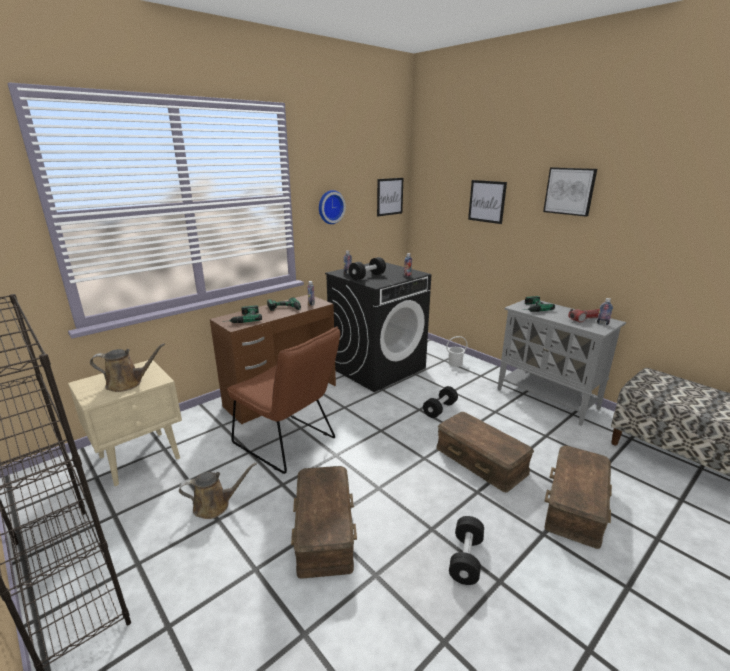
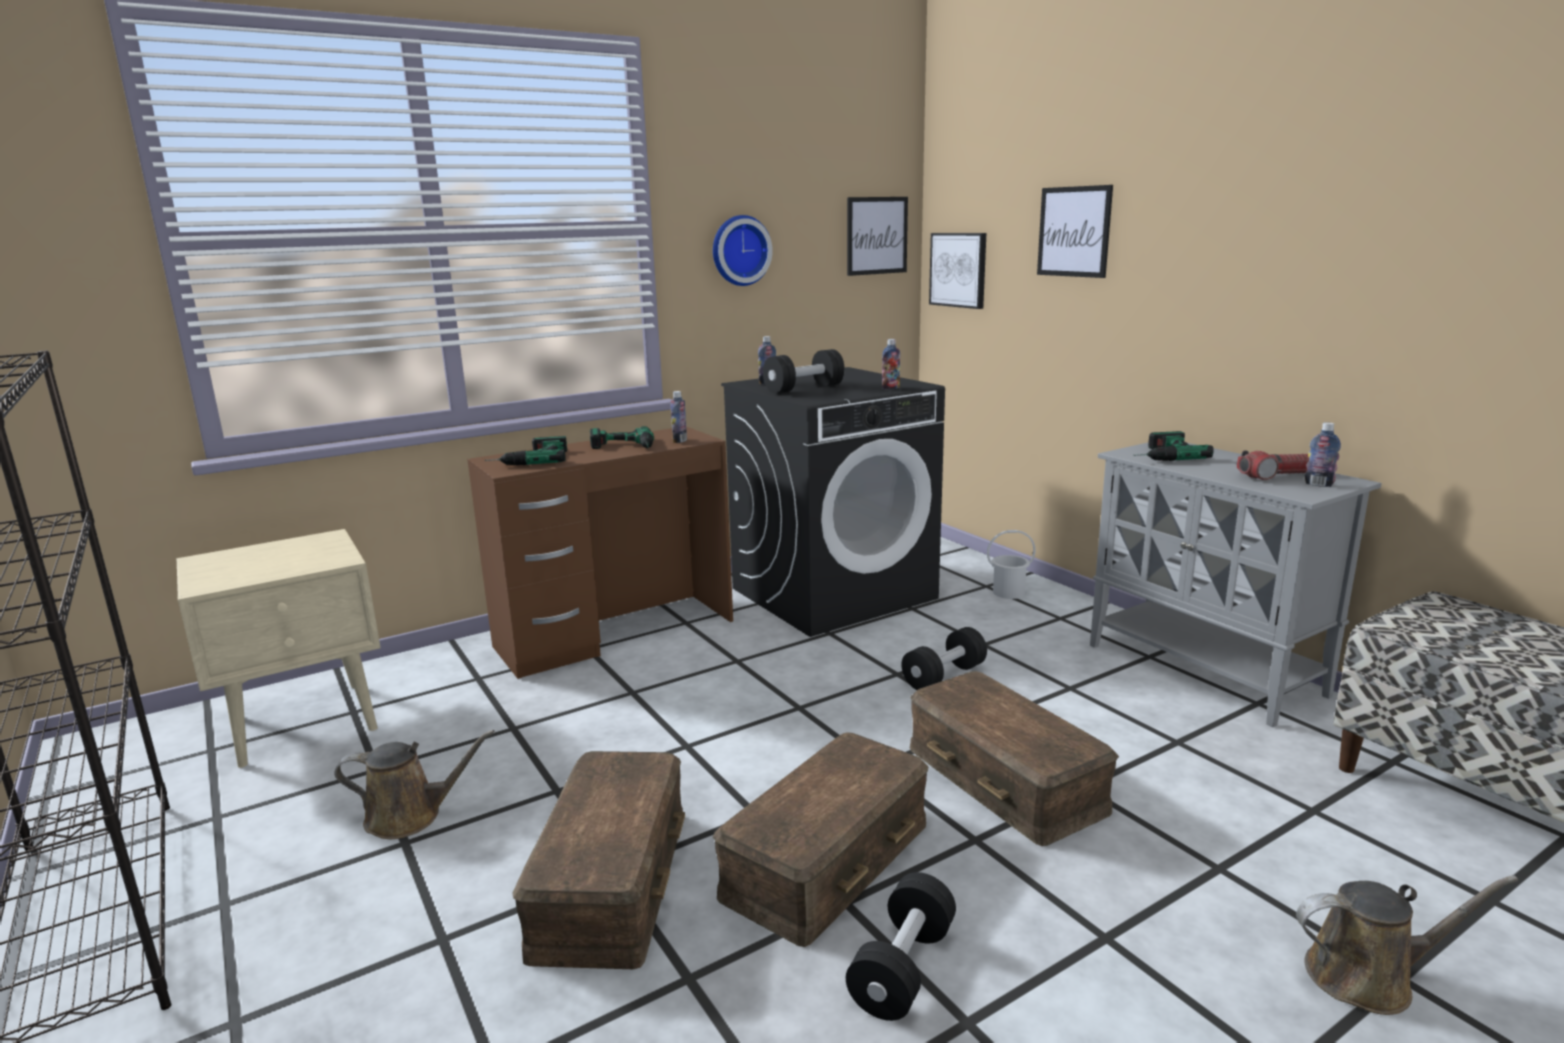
camera: 10 degrees right, 5 degrees down
(128, 383) = (279, 563): brown watering can -> brown watering can (1368, 977)
(289, 443) = (598, 718): brown chair -> none
(569, 191) = (1244, 190): picture -> picture (958, 270)
(576, 505) = (1209, 886): brown storage box -> brown storage box (828, 860)

